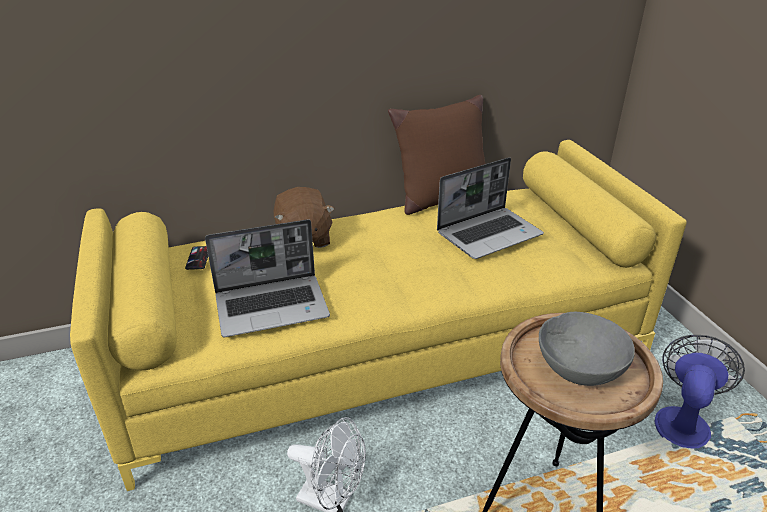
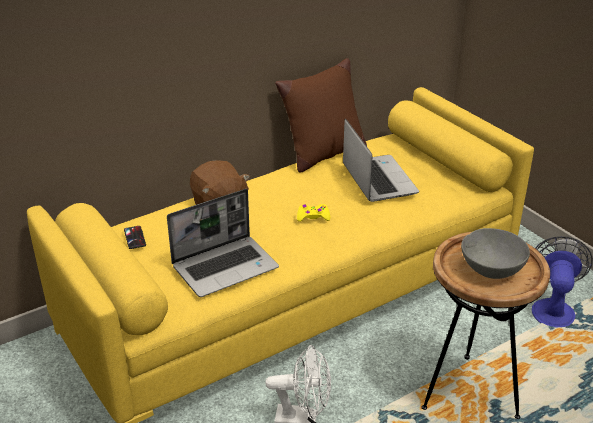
camera: 15 degrees left, 0 degrees up
(397, 264) = (313, 217): none -> yellow game controller
(489, 234) = (377, 179): laptop -> laptop turned 60 degrees counterclockwise

